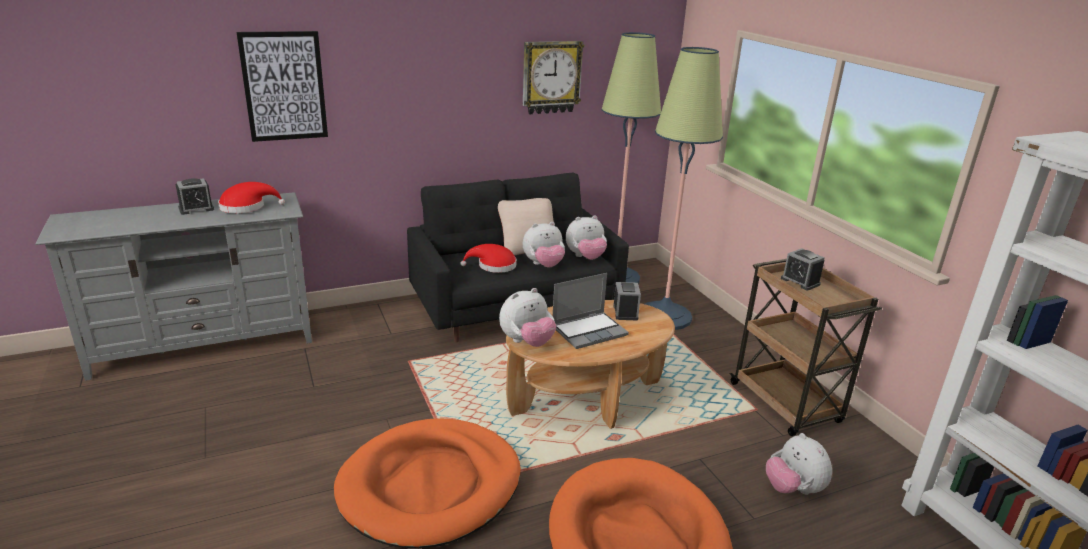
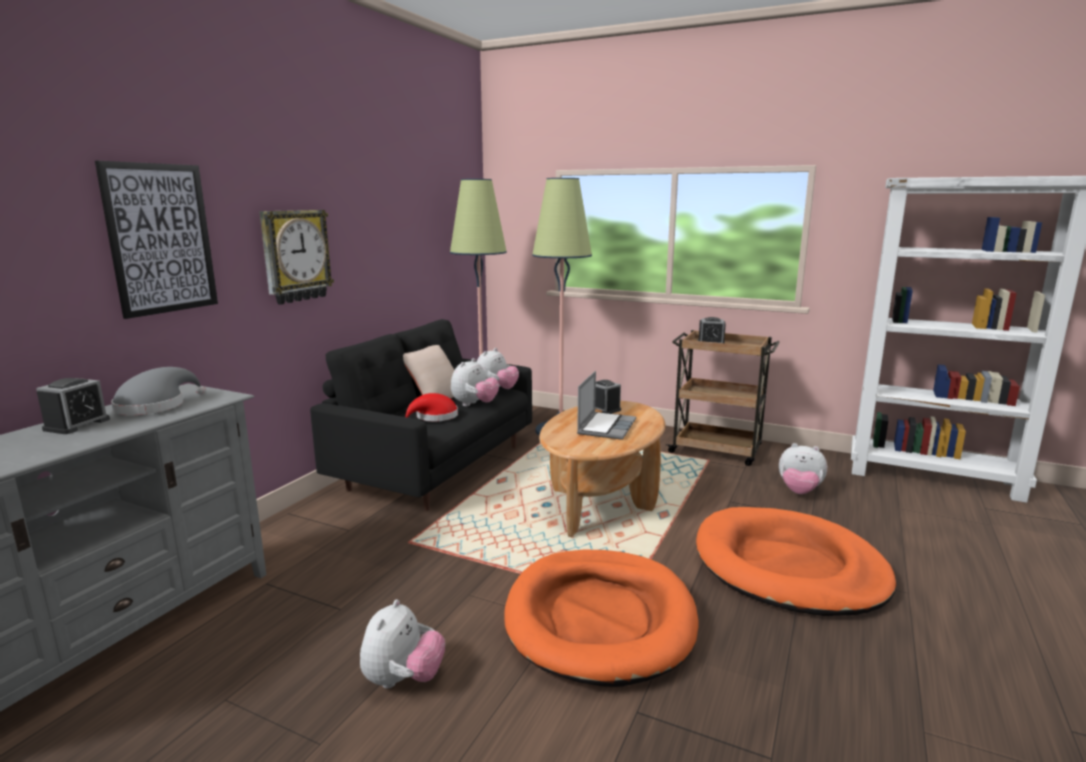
camera: 40 degrees left, 10 degrees down
(246, 207) = (155, 406): red hat -> grey hat
(527, 342) = (580, 449): plush toy -> plush toy (403, 679)
(551, 77) = (407, 225): wall clock -> wall clock (295, 256)

